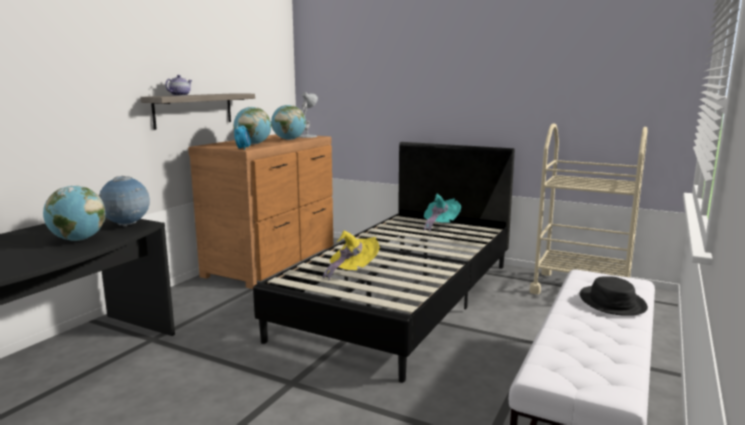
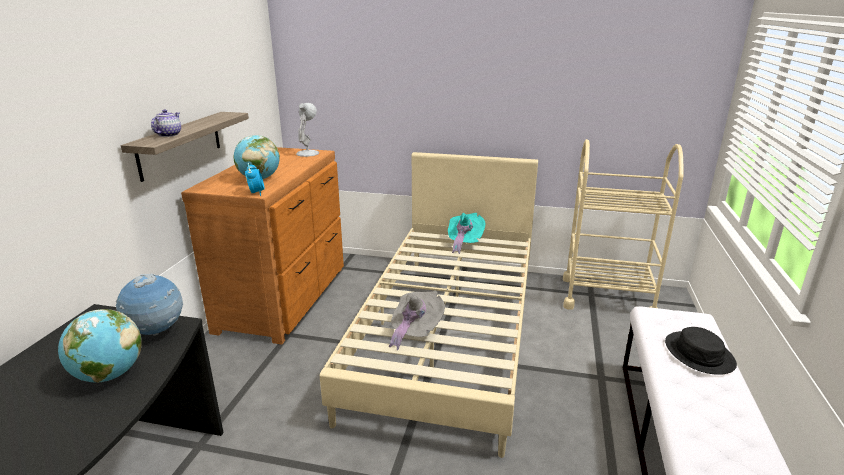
camera: 15 degrees left, 10 degrees up
(289, 140) = (293, 163): globe -> none
(352, 271) = (415, 331): yellow hat -> grey hat
(403, 298) = (448, 334): black bed -> beige bed

